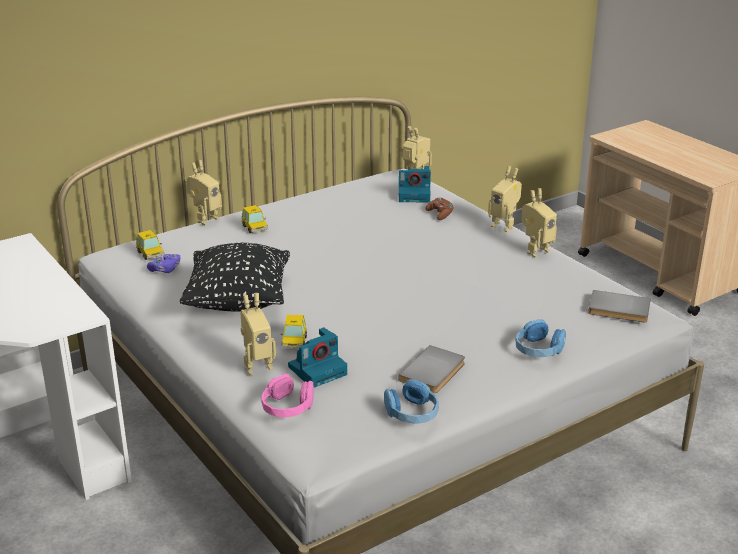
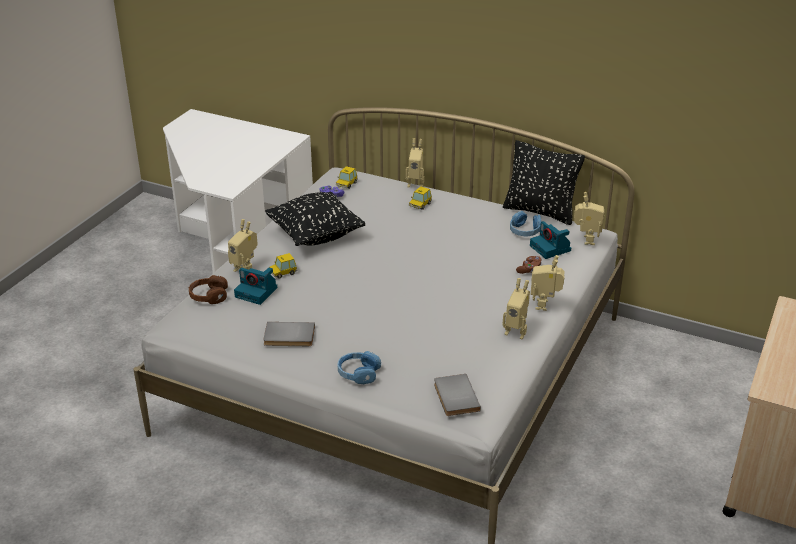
camera: 60 degrees right, 5 degrees up
(288, 407) = (208, 296): pink headphones -> brown headphones
(342, 181) = (540, 212): none -> black pillow
(411, 413) = (235, 343): blue headphones -> blue headphones (525, 231)

